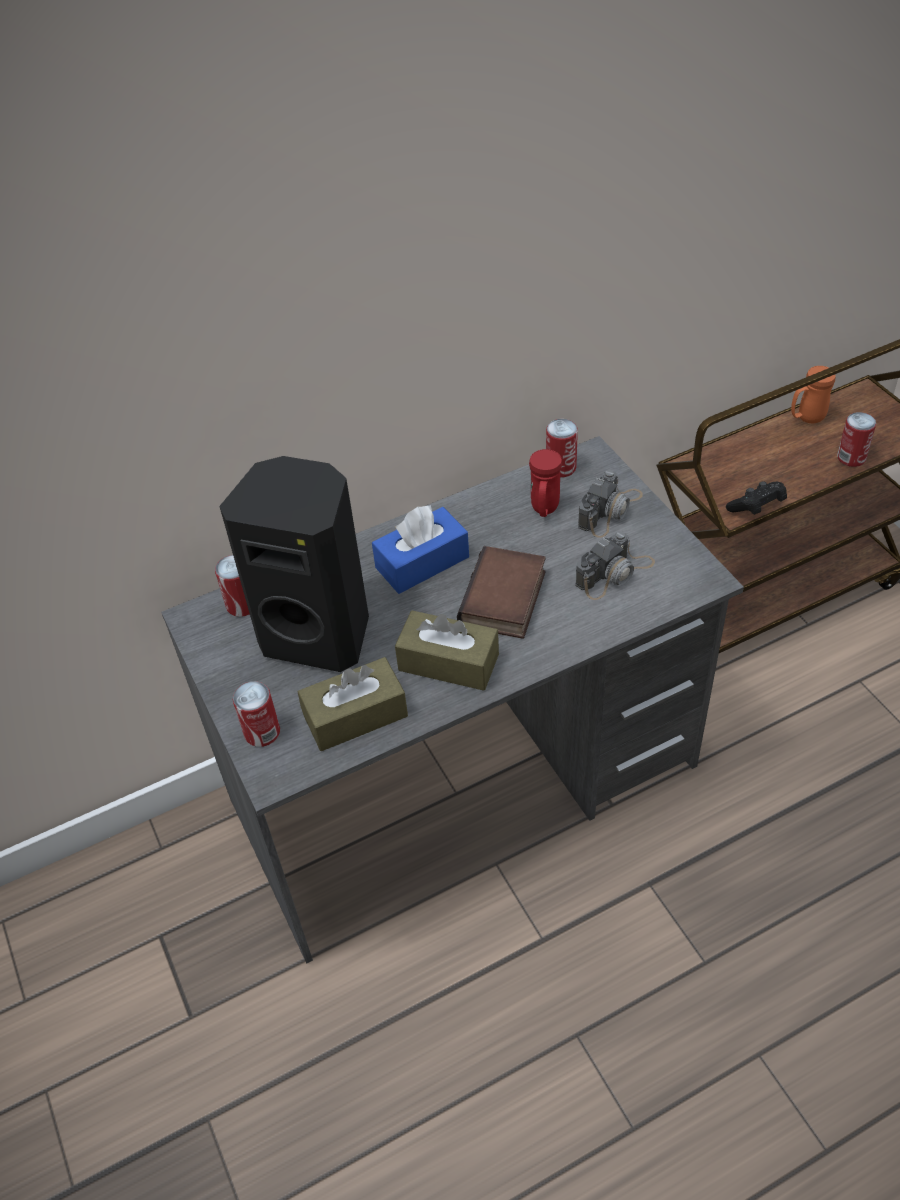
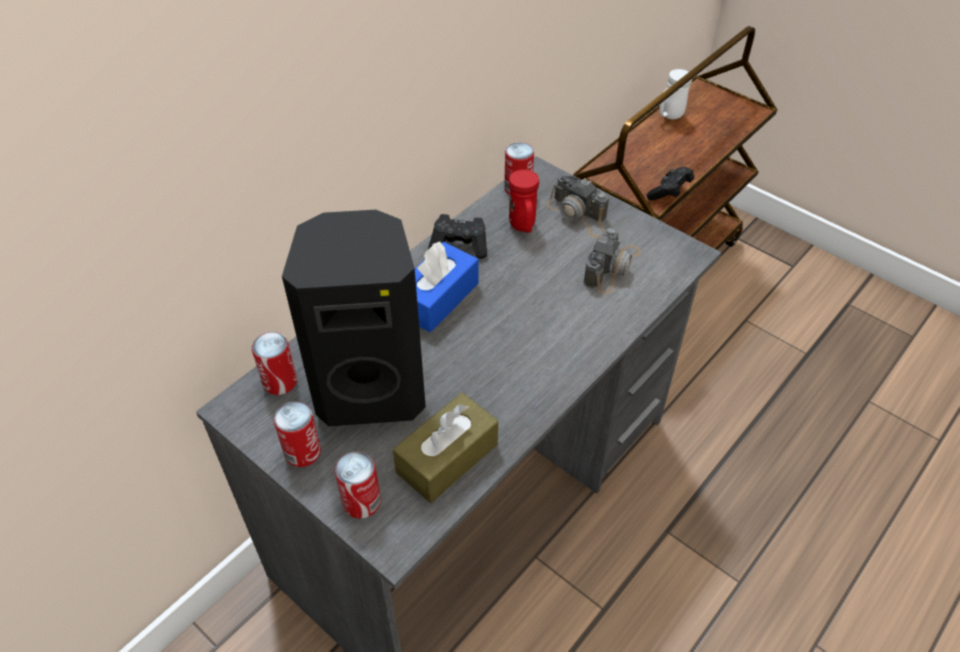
camera: 25 degrees left, 0 degrees up
(448, 662) = (509, 383): brown tissue box -> none
(471, 514) = (460, 245): none -> black game controller
(505, 600) = (531, 313): book -> none
(610, 510) = (579, 215): camera -> camera turned 120 degrees clockwise
(806, 418) = (669, 116): orange mug -> white mug
(851, 458) = (718, 139): can -> can (302, 452)

